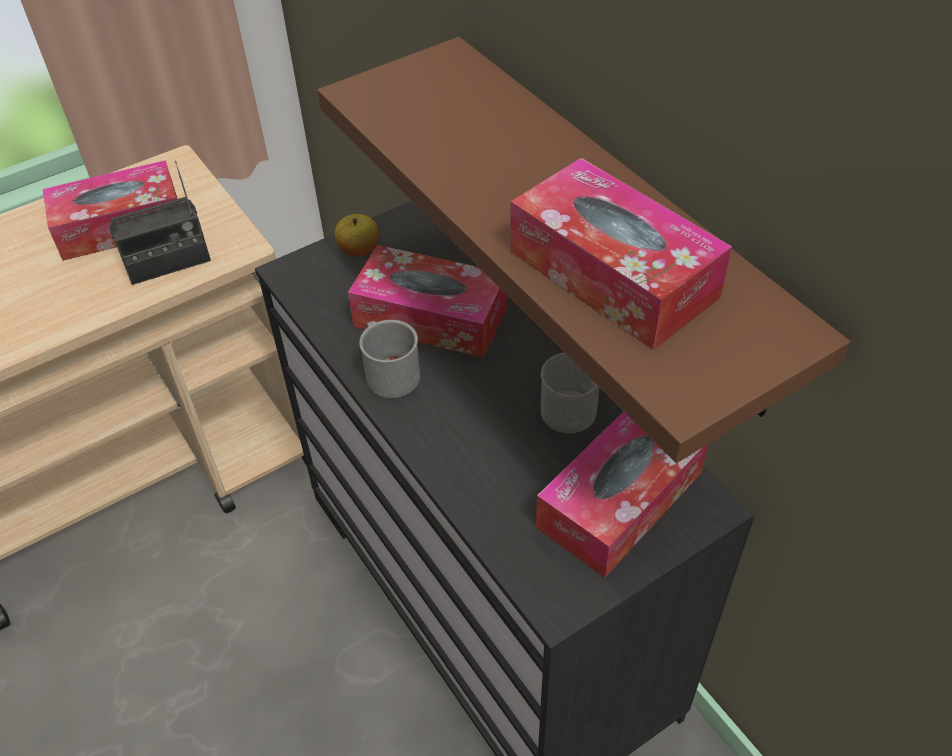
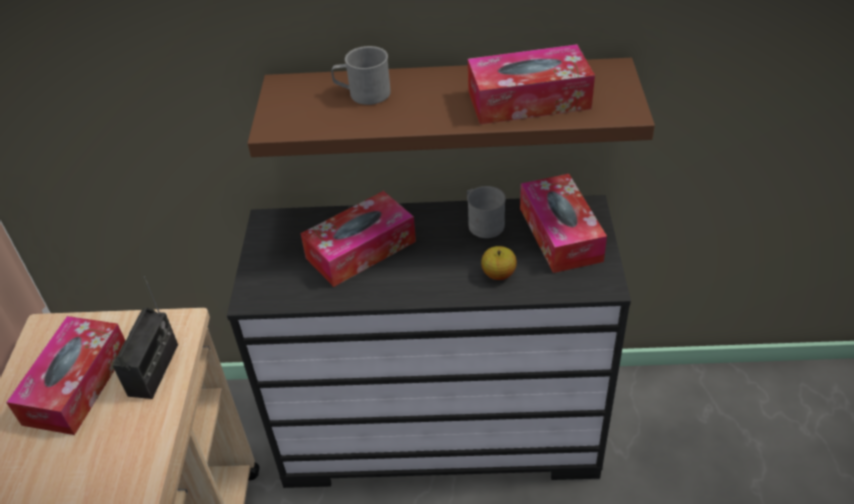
camera: 55 degrees left, 5 degrees down
(359, 250) = (268, 258): apple -> apple (498, 274)
(389, 372) = (387, 286): grey mug -> grey mug (363, 93)

